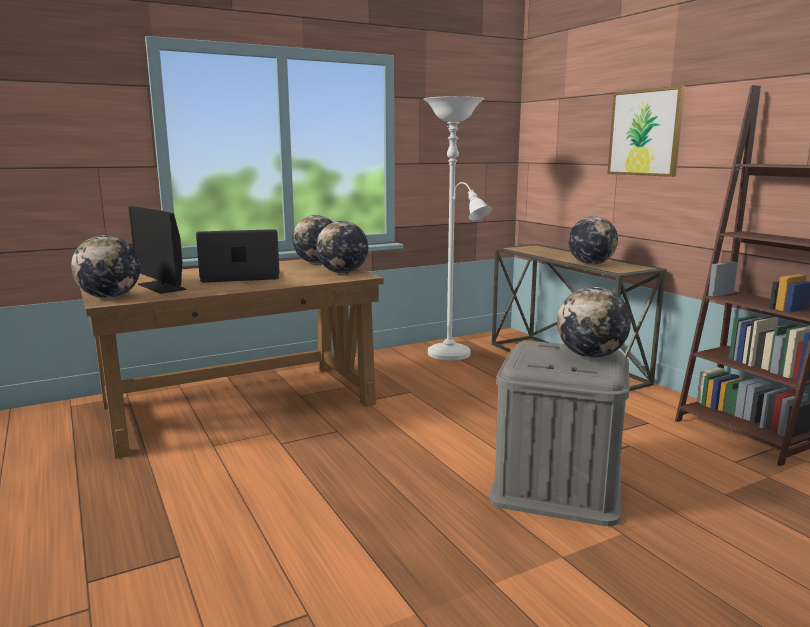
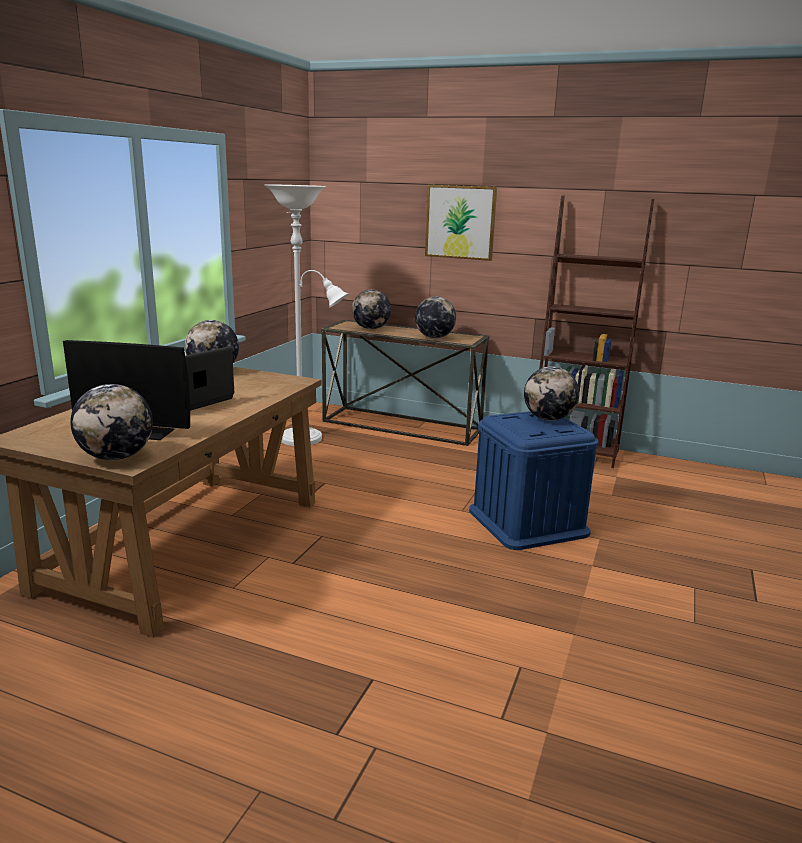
camera: 40 degrees left, 5 degrees up
(342, 273) = (272, 380): globe -> globe (371, 328)
(557, 485) = (527, 521): grey storage box -> blue storage box

